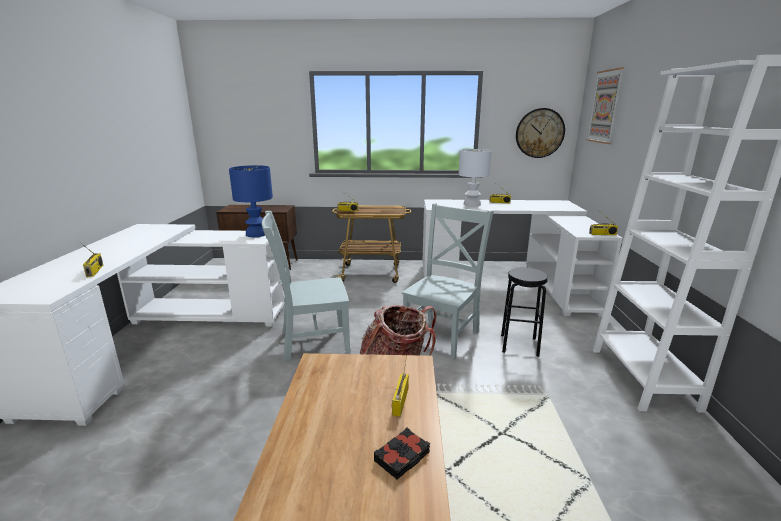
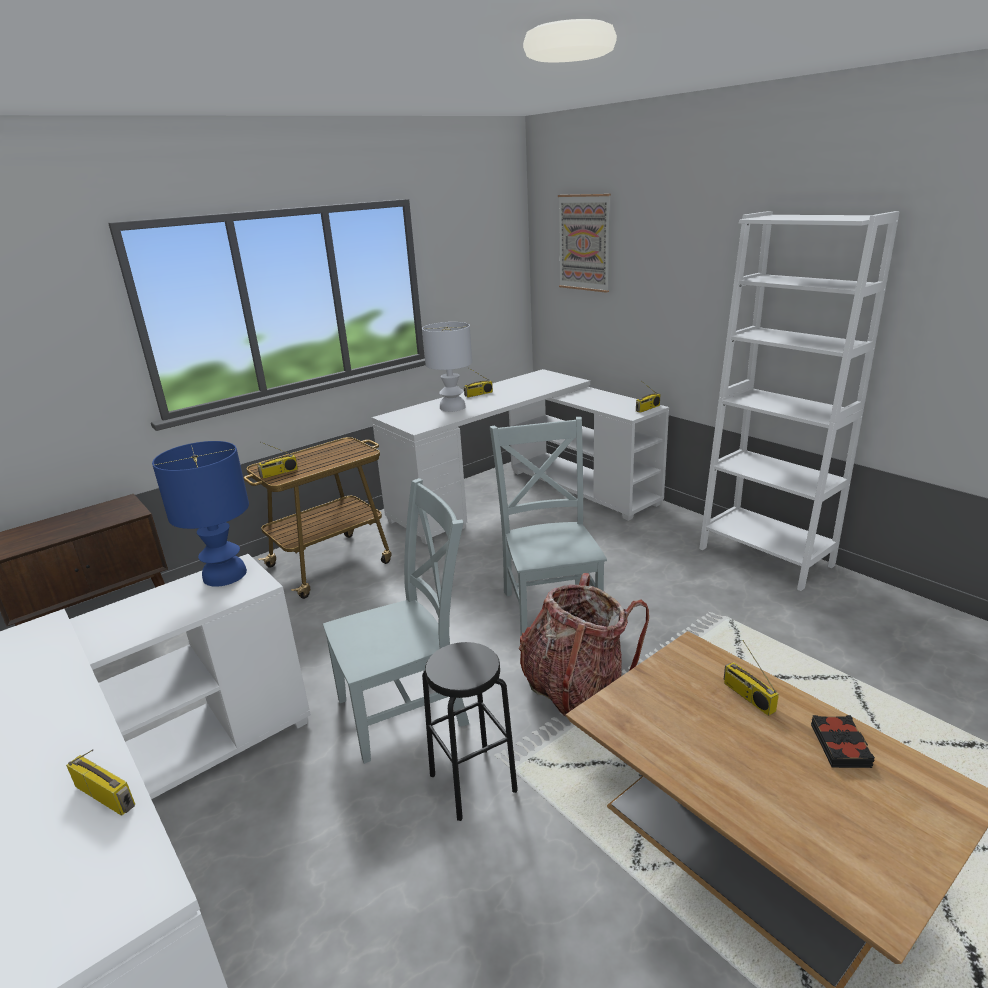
camera: 40 degrees left, 5 degrees up
(311, 342) = (408, 709): grey chair -> grey chair turned 150 degrees counterclockwise
(519, 345) = (636, 577): black stool -> black stool (473, 783)
(539, 133) = (491, 283): wall clock -> none

